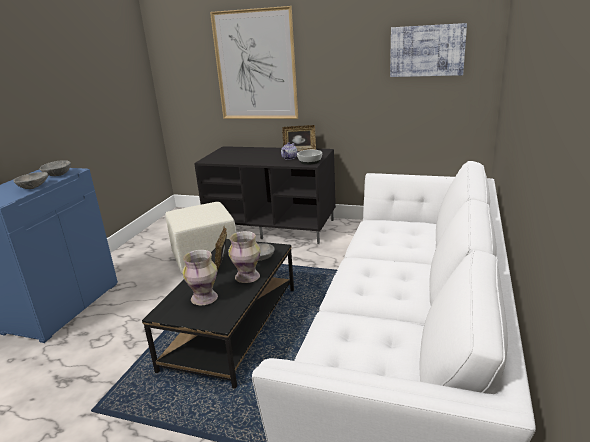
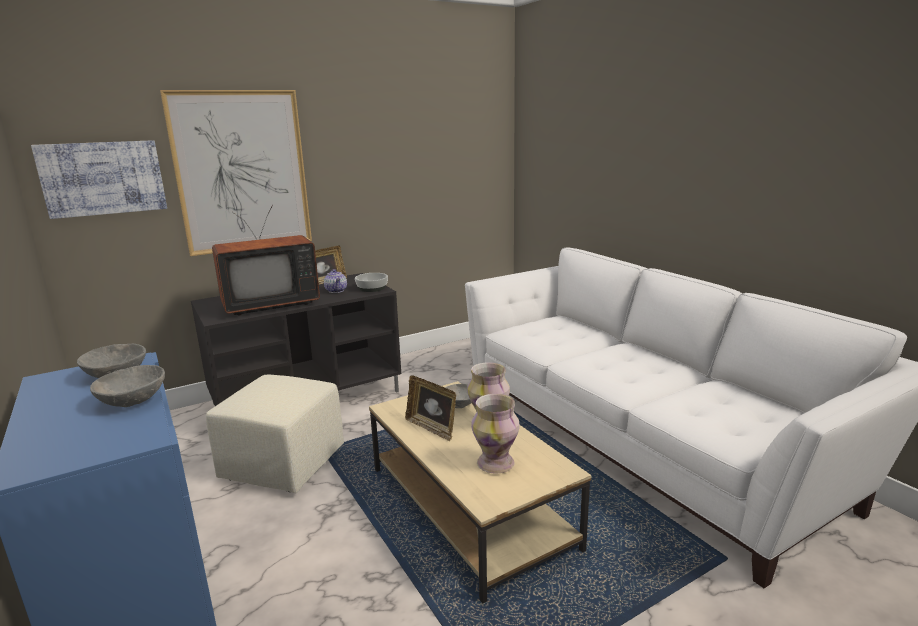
camera: 50 degrees left, 5 degrees down
(233, 327) = (469, 506): black coffee table -> beige coffee table
(243, 158) = (269, 304): none -> television
(427, 51) = (451, 148): picture -> picture (103, 178)

